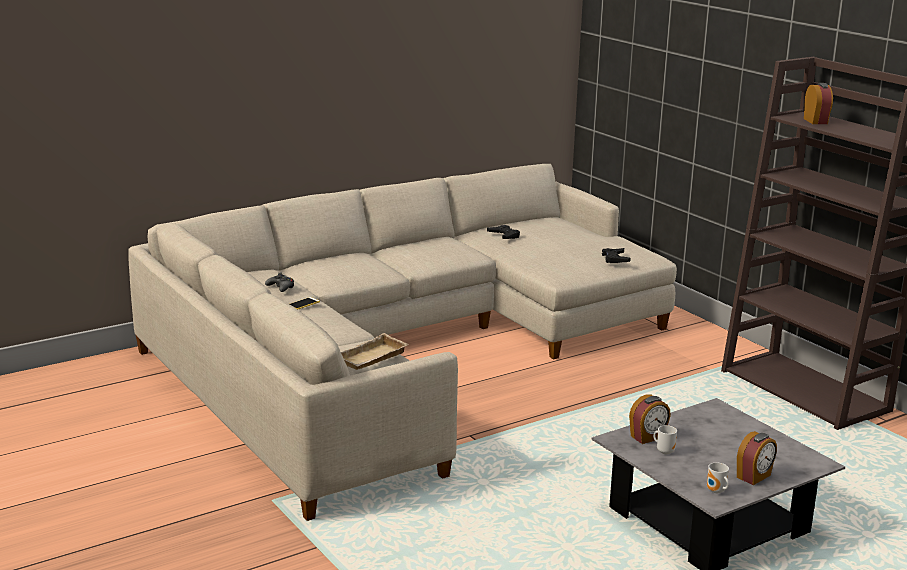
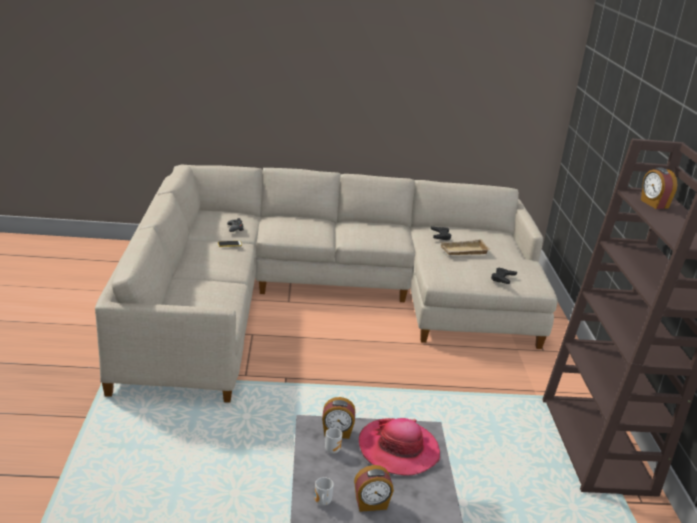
camera: 30 degrees right, 5 degrees up
(371, 358) = (210, 297): beige tray -> beige tray (464, 251)
(715, 430) = (398, 449): none -> hat
(816, 121) = (653, 204): alarm clock -> alarm clock turned 135 degrees clockwise

